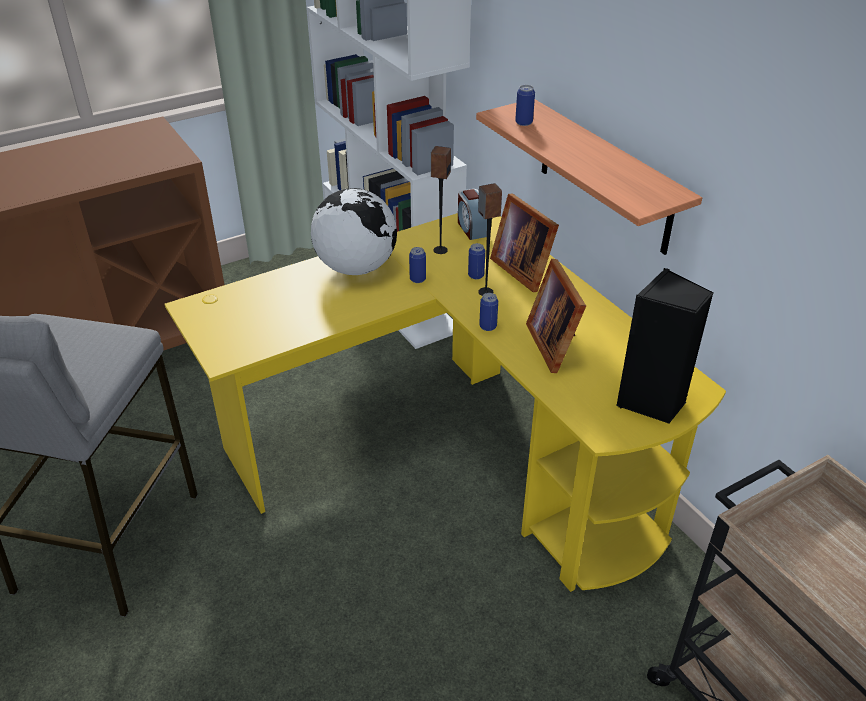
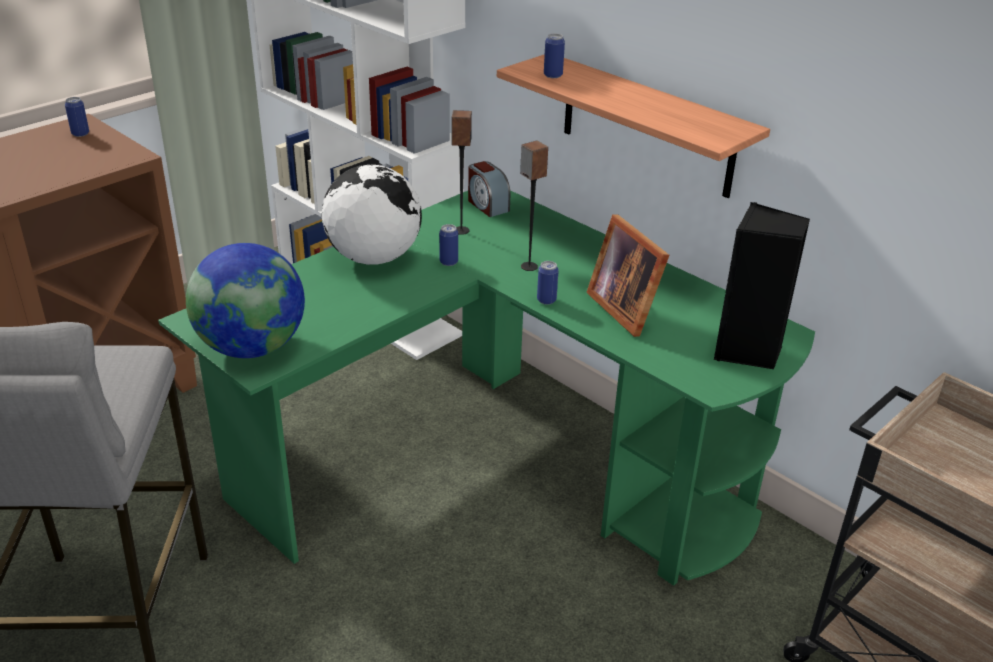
camera: 15 degrees left, 5 degrees down
(226, 339) = (252, 347): none -> globe
(451, 455) = (496, 465): yellow desk -> green desk
(476, 275) = (511, 251): can -> can (80, 134)
(523, 269) = (559, 240): picture frame -> none

